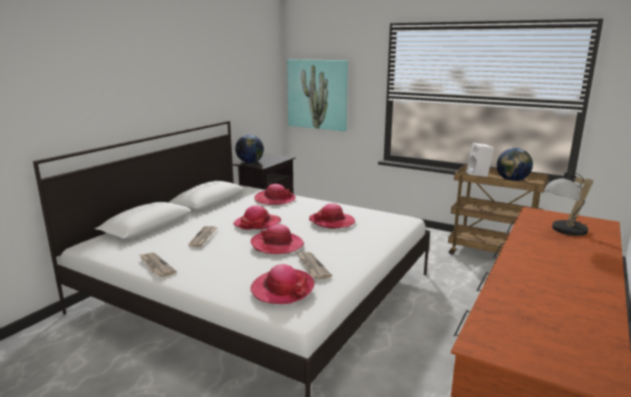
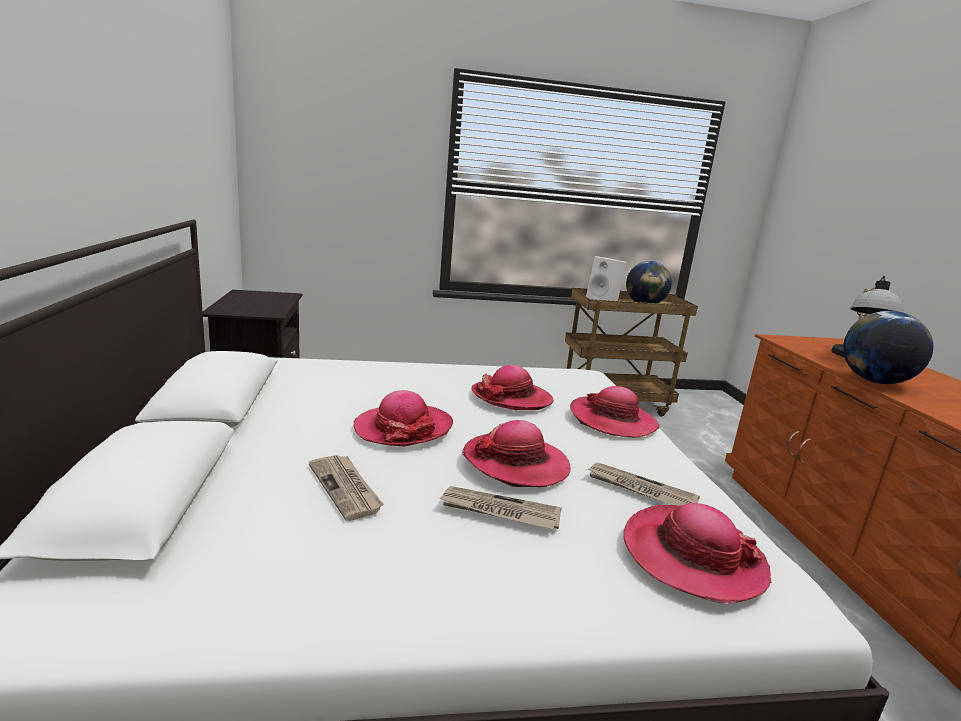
camera: 40 degrees left, 0 degrees up
(156, 266) = (353, 610): newspaper -> newspaper (499, 511)
(250, 162) = (233, 308): globe -> globe (874, 381)
(275, 199) = (351, 374): hat -> hat (612, 420)
(317, 94) = (316, 180): picture -> none

